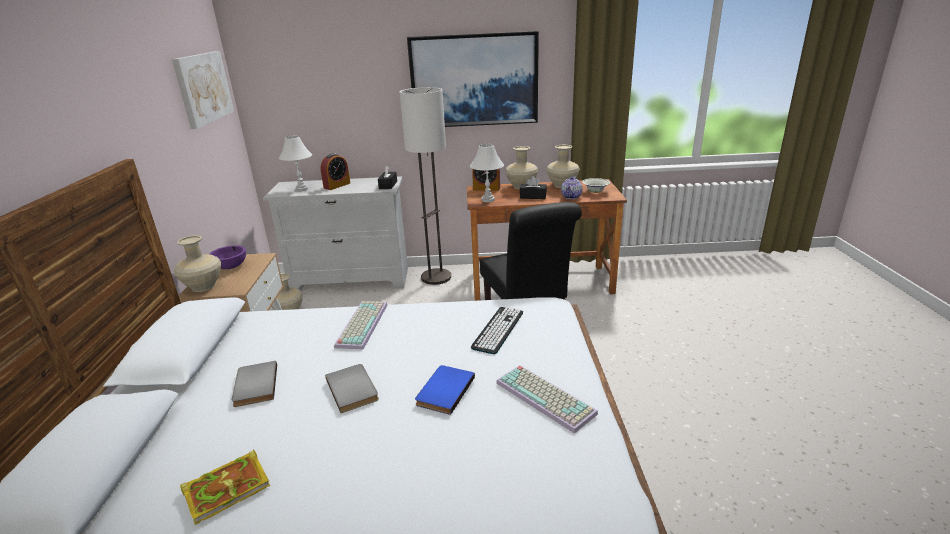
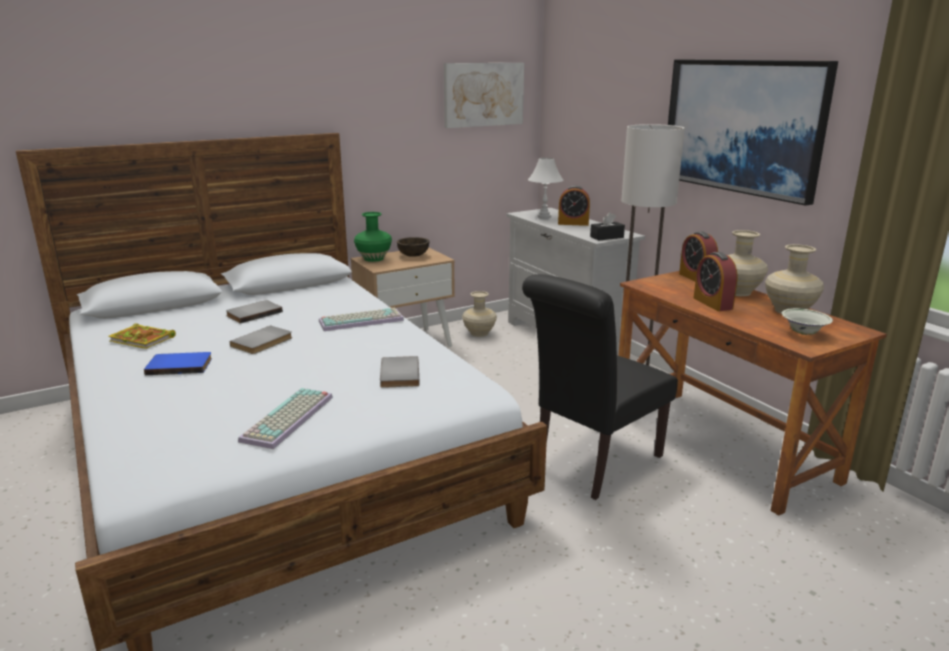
camera: 60 degrees right, 5 degrees down
(203, 287) = (373, 259): beige vase -> green vase
(231, 266) = (413, 255): purple bowl -> brown bowl
(443, 390) = (276, 373): blue book -> blue book (180, 365)
(487, 200) = (658, 286): white table lamp -> none
(498, 330) = (397, 374): keyboard -> grey book
(533, 196) = (712, 303): black tissue box -> alarm clock
(571, 197) = (753, 323): teapot -> none

